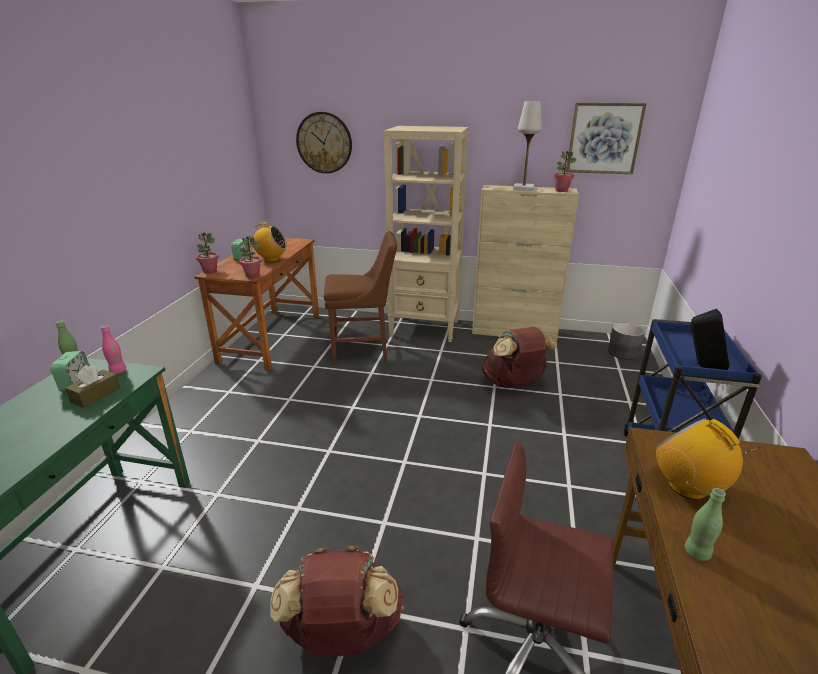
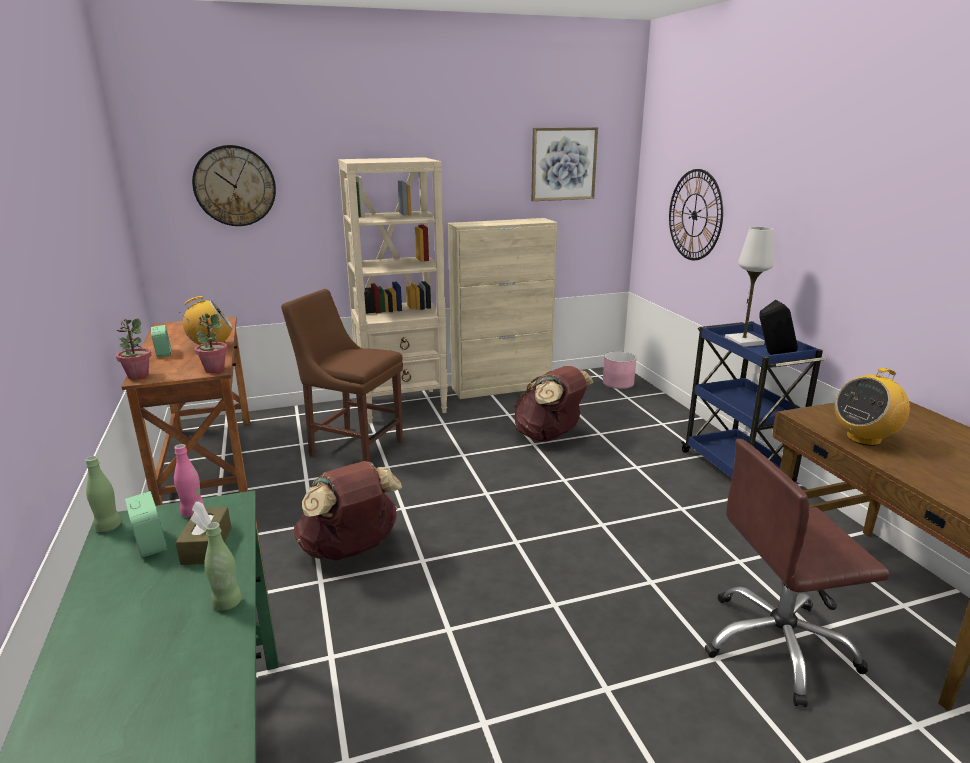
camera: 30 degrees left, 5 degrees down
(342, 633) = (618, 718): brown backpack -> brown backpack (351, 550)
(363, 351) = (353, 447): brown chair -> brown chair turned 120 degrees counterclockwise
(523, 188) = (496, 222): white table lamp -> white table lamp (743, 341)
(561, 190) = (536, 220): potted plant -> none
(623, 353) = (618, 383): grey planter -> pink planter
(688, 487) = (863, 438): radio -> radio turned 60 degrees counterclockwise
(697, 552) = (919, 475): green bottle -> green bottle (227, 603)
(714, 202) = (694, 215): none -> wall clock

